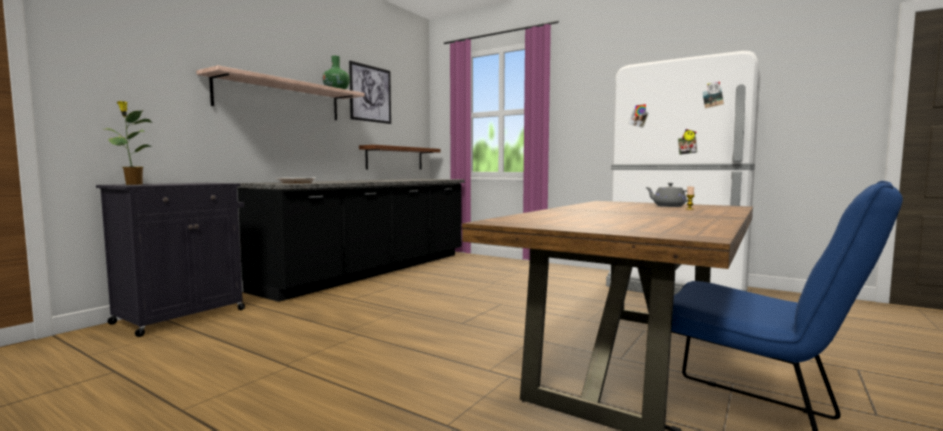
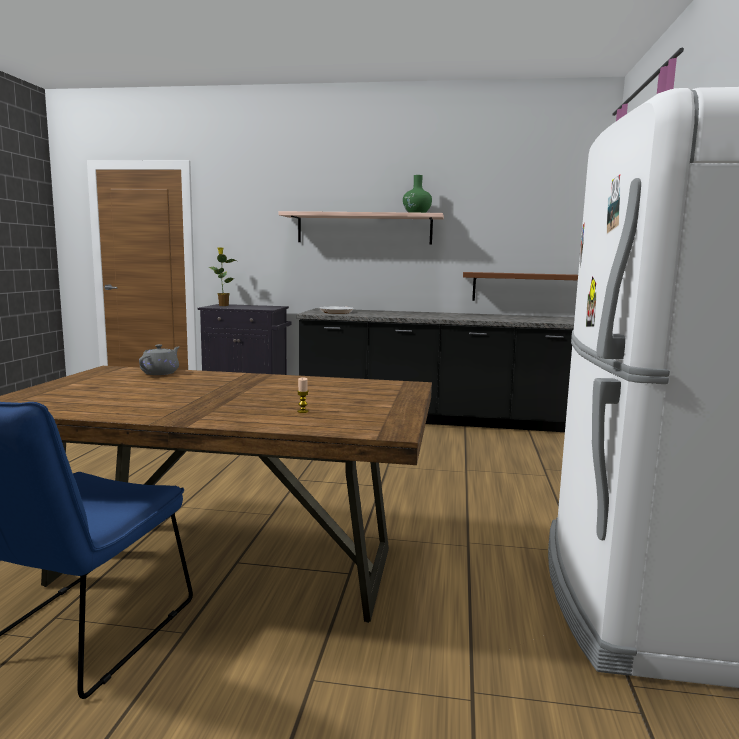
camera: 65 degrees right, 5 degrees up
(370, 94) = (488, 207): picture -> none
(668, 206) = (347, 405): grey teapot -> grey teapot (160, 373)

